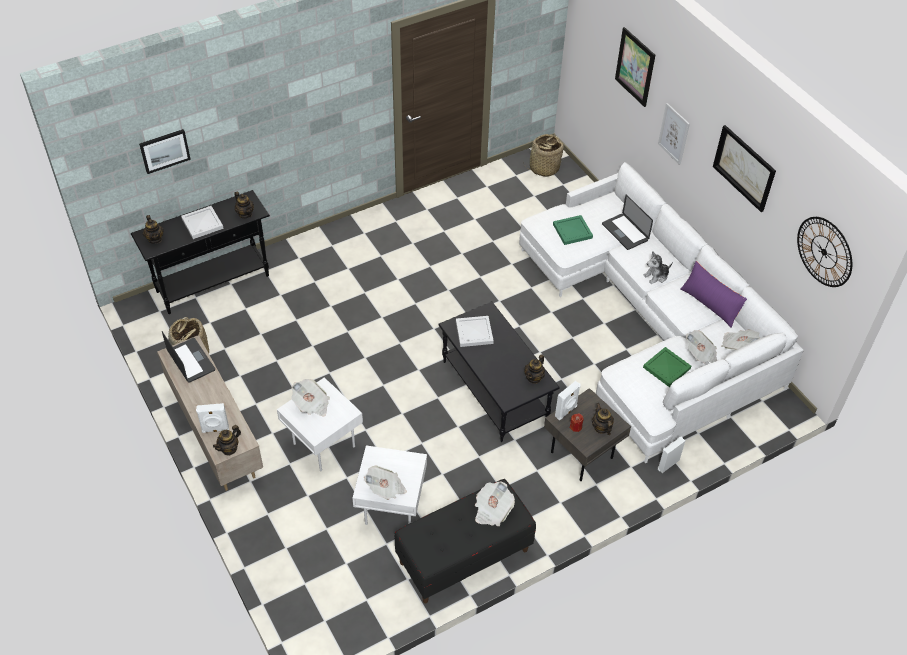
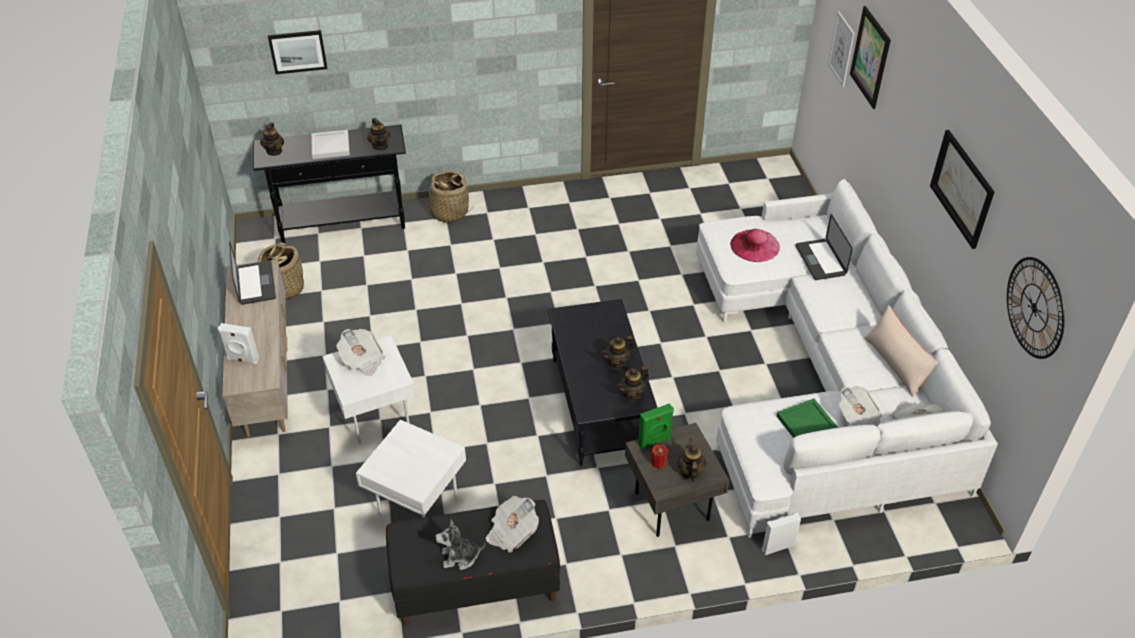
camera: 20 degrees right, 5 degrees down
(229, 448) = (246, 383): teapot -> teapot (617, 362)
(386, 489) = (398, 473): newspaper -> none
(473, 332) = (583, 327): white tray -> none
(544, 168) = (765, 182): basket -> basket (449, 212)
(566, 411) = (655, 442): white speaker -> green speaker
(572, 231) = (755, 245): green tray -> pink hat
(656, 276) = (839, 317): plush toy -> plush toy (460, 557)
(674, 133) = (898, 143): picture -> picture (841, 49)
(710, 304) = (896, 364): purple pillow -> beige pillow

